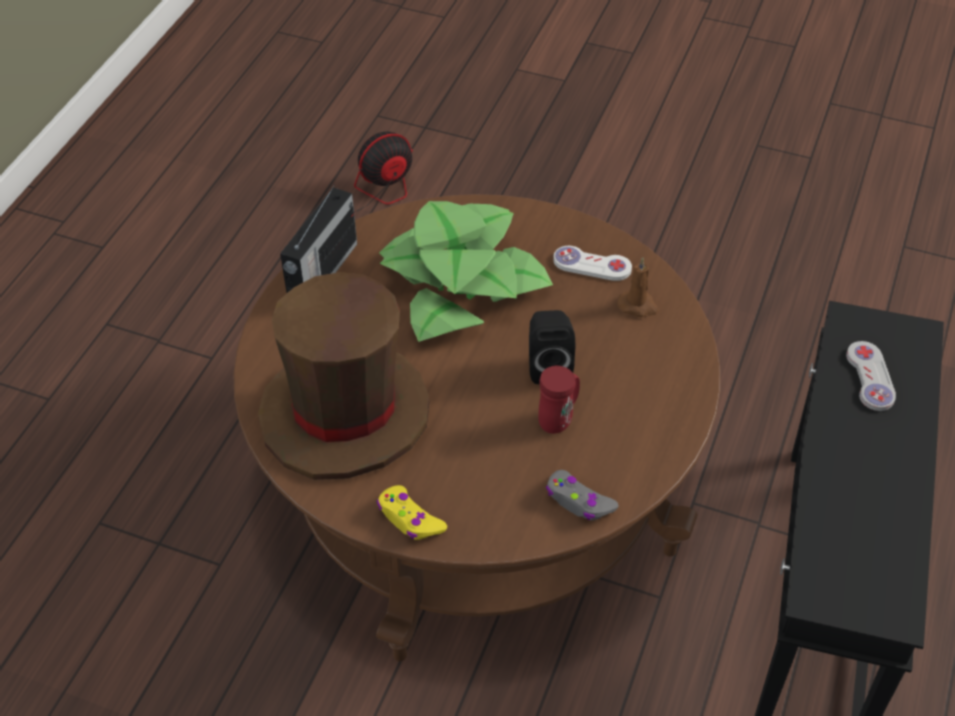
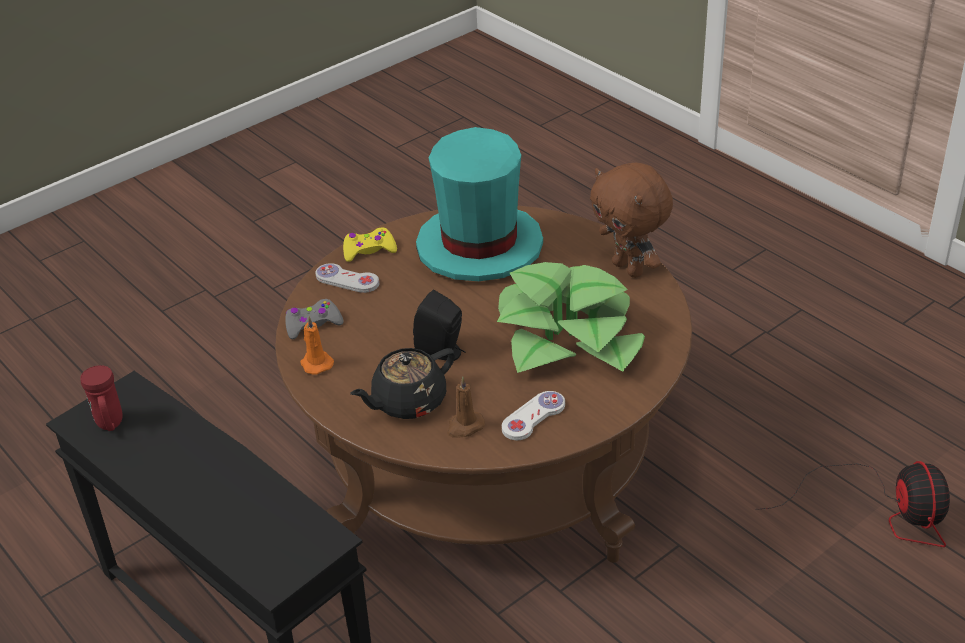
camera: 120 degrees right, 10 degrees down
(321, 274) = (629, 268): radio -> brown plush toy
(345, 414) = (479, 246): brown hat -> turquoise hat
(559, 419) = (388, 340): red mug -> red mug (110, 425)
(637, 360) = (407, 402): none -> black teapot
(637, 464) = (316, 363): none -> orange candle
(870, 377) = (260, 519): white game controller -> white game controller (347, 280)

